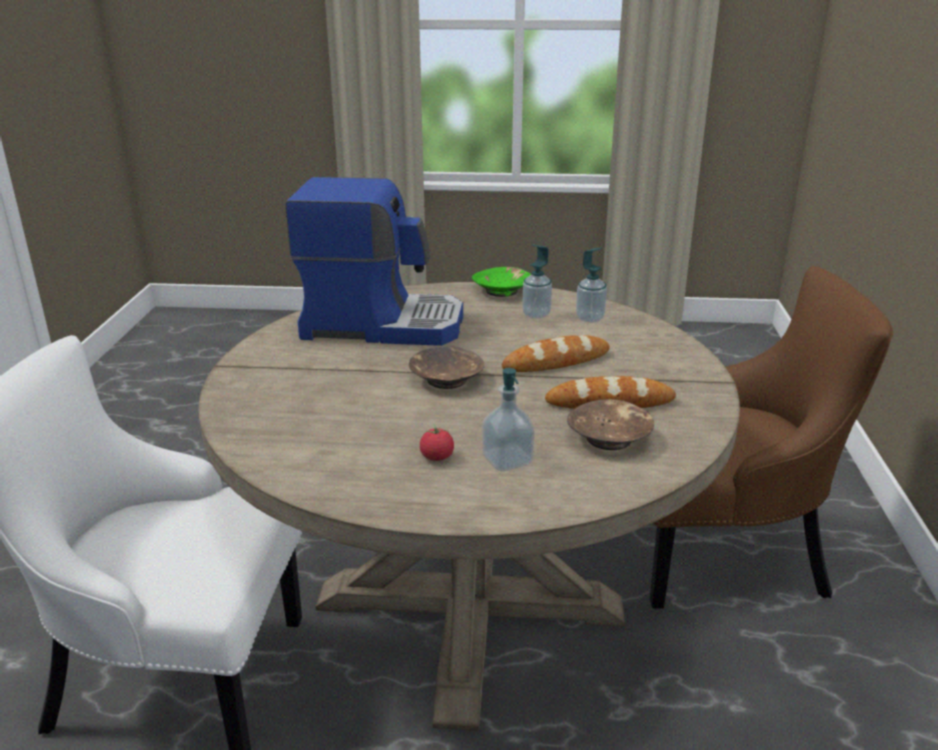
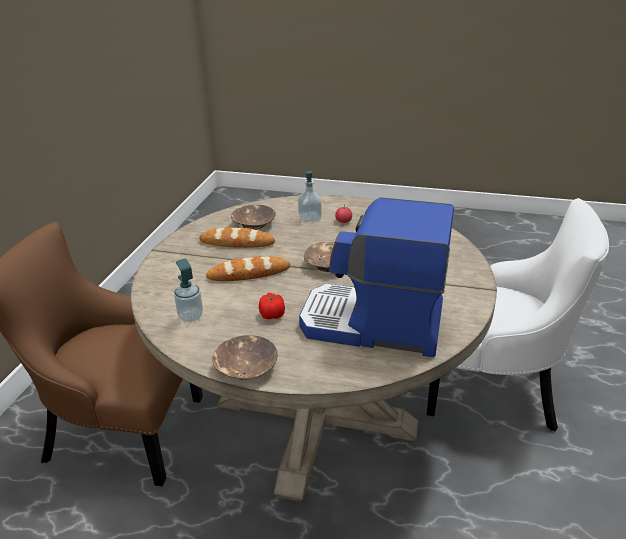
camera: 170 degrees left, 5 degrees up
(498, 325) = (272, 314): none -> tomato
(502, 291) = (245, 367): green bowl -> brown bowl
(536, 314) = (233, 326): soap dispenser -> none

